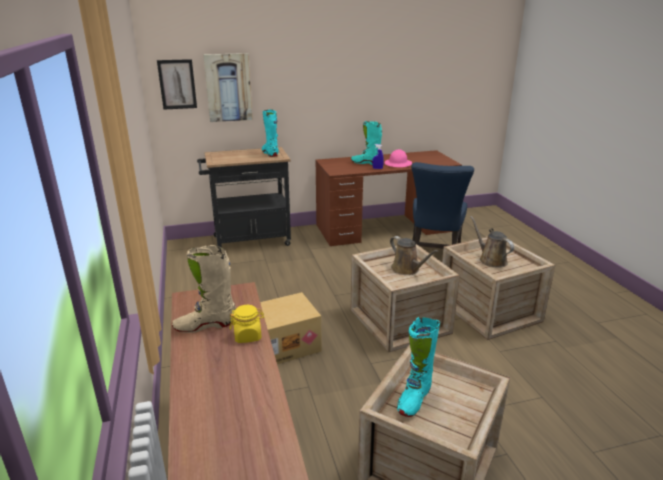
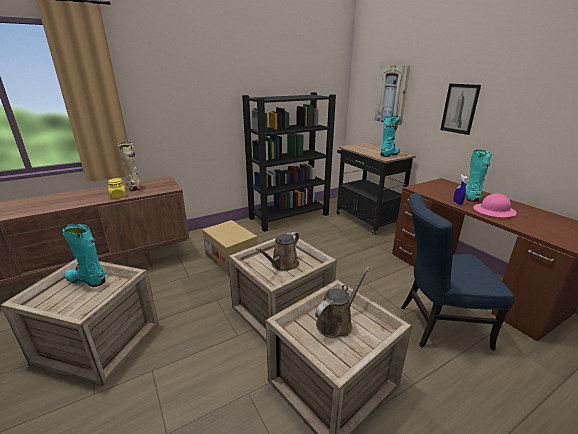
camera: 75 degrees right, 0 degrees up
(177, 84) = (364, 88): picture -> picture (459, 108)
(194, 287) = (289, 216): none -> black bookcase

